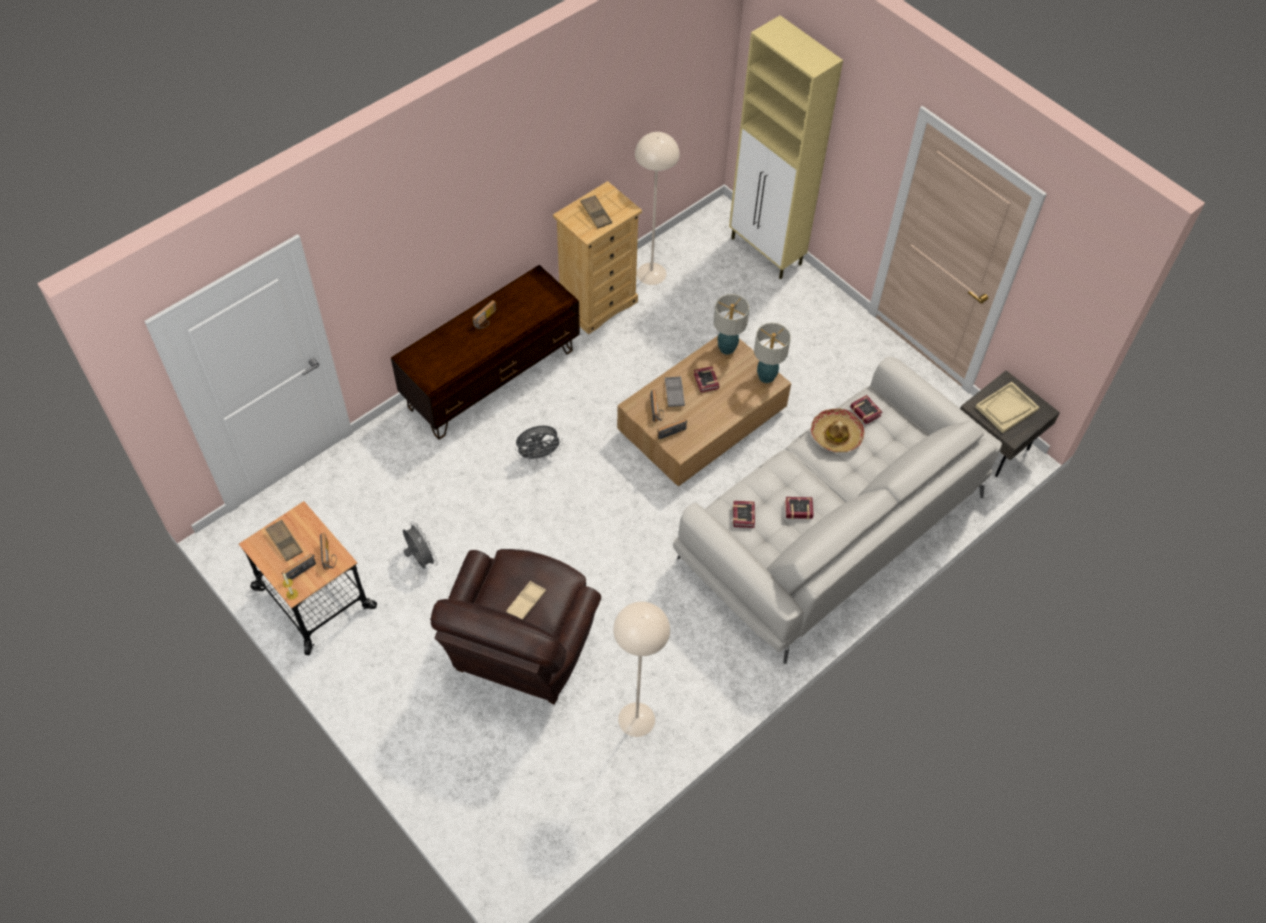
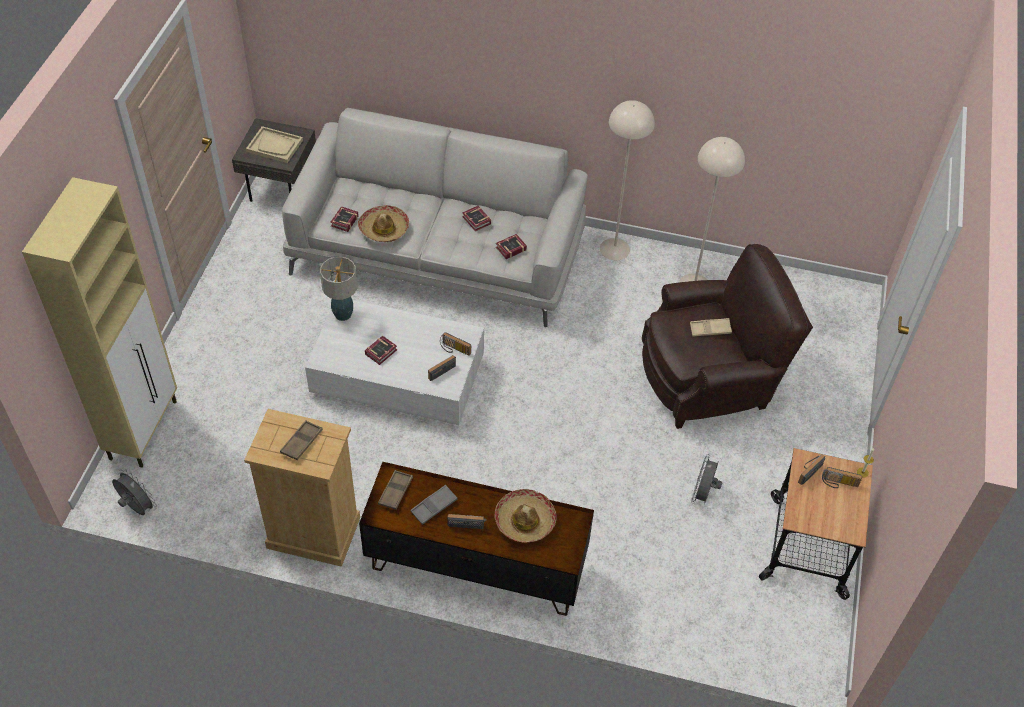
camera: 125 degrees left, 5 degrees down
(284, 542) = (830, 512): brown tray -> brown tray (395, 492)
(458, 352) = (524, 520): none -> hat
(538, 455) = (530, 474): grey fan -> grey fan (137, 508)
(651, 274) = (239, 509): beige floor lamp -> beige floor lamp (615, 249)
(674, 393) = (412, 367): grey tray -> grey tray (434, 506)
(701, 422) = (398, 377): brown coffee table -> white coffee table
(727, 348) = (330, 356): table lamp -> none

